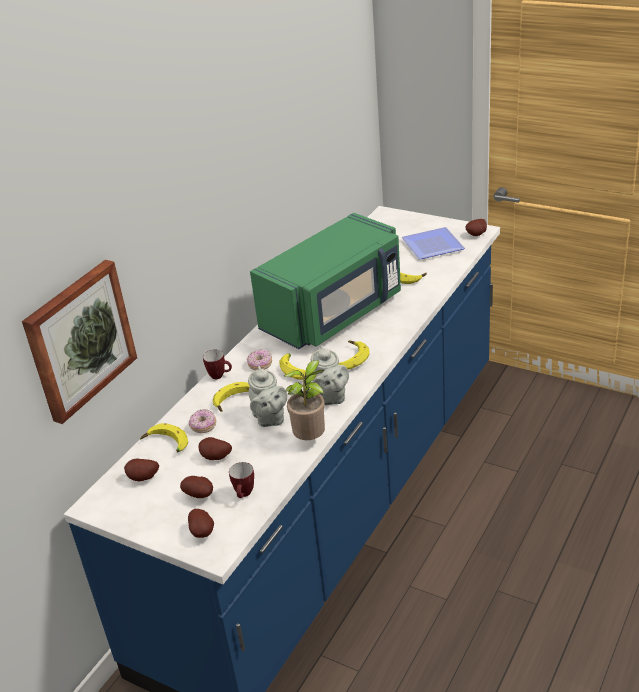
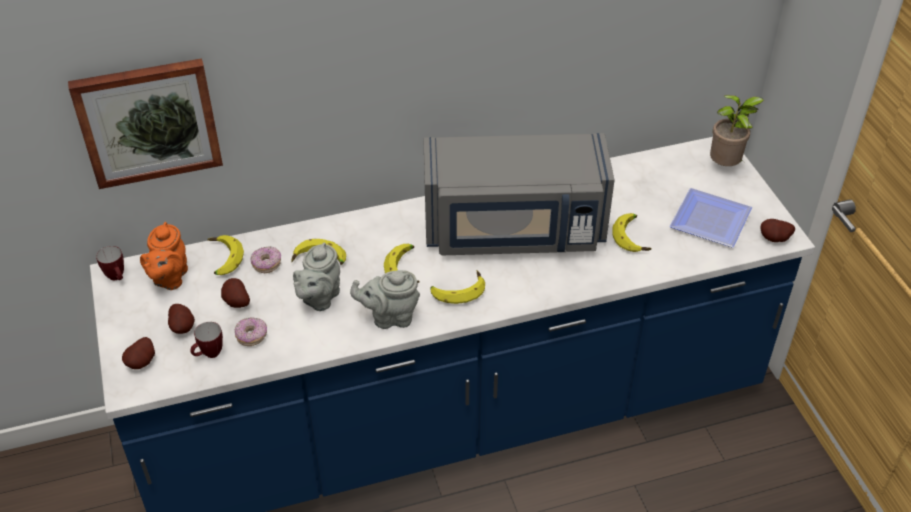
camera: 40 degrees right, 10 degrees up
(143, 479) = (169, 278): potato -> orange teapot
(220, 376) = (341, 224): mug -> mug (117, 278)
(260, 365) = (383, 238): donut -> donut (251, 336)
(311, 439) = (321, 346): potted plant -> potted plant (726, 166)
(330, 397) = (390, 317): grey teapot -> grey teapot turned 60 degrees clockwise
(335, 313) = (514, 230): green microwave -> grey microwave

